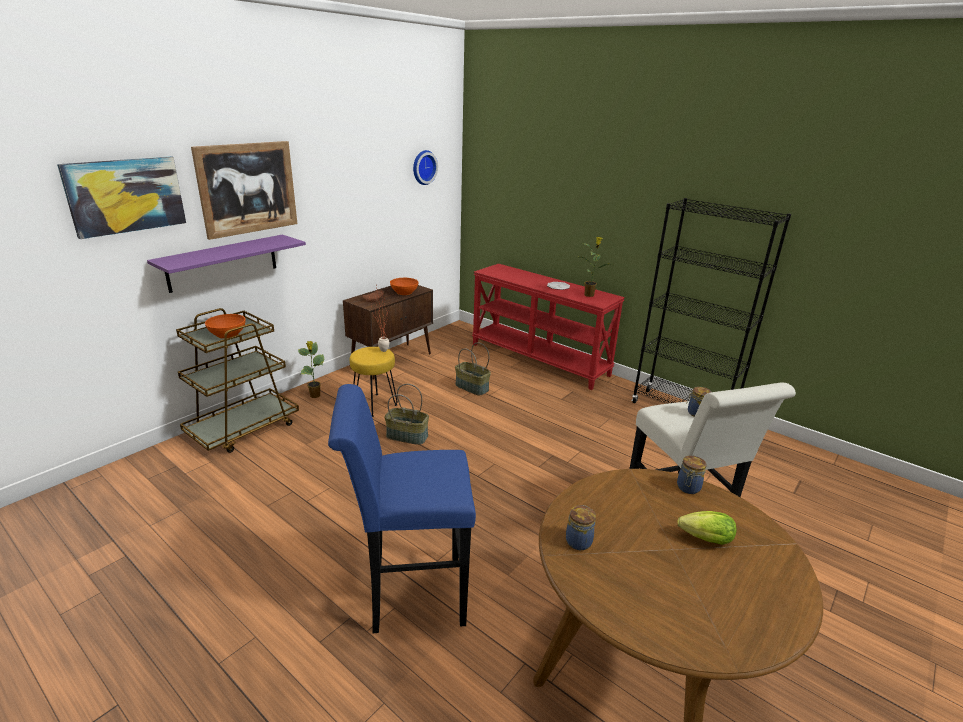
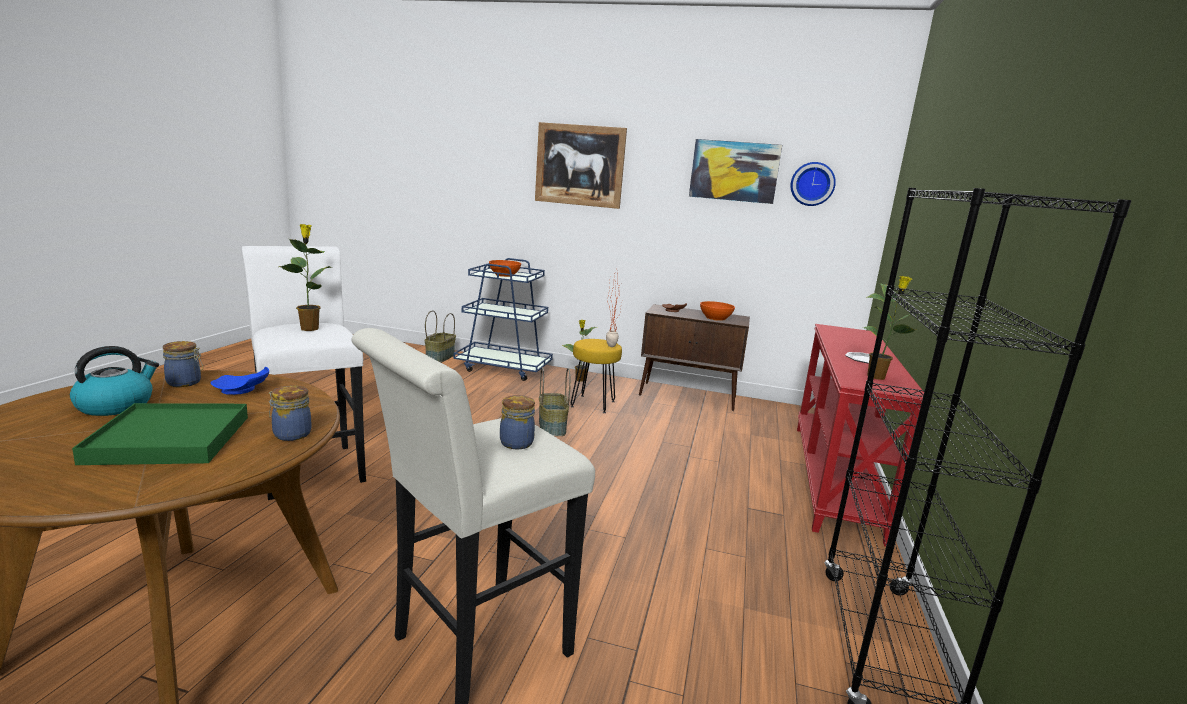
camera: 65 degrees right, 10 degrees down
(126, 195) = (486, 152): picture -> picture (734, 171)
(223, 262) = (544, 224): purple shelf -> none
(244, 429) = (503, 368): brown cart -> blue cart
(408, 593) = (310, 467): blue stool -> white stool
(417, 469) = (309, 328): none -> potted plant
(471, 387) = (691, 443): basket -> basket (440, 357)
(600, 509) = (242, 390): none -> blue plate
(635, 574) = (116, 405): none -> kettle
(702, 539) = (169, 439): lettuce -> green tray

